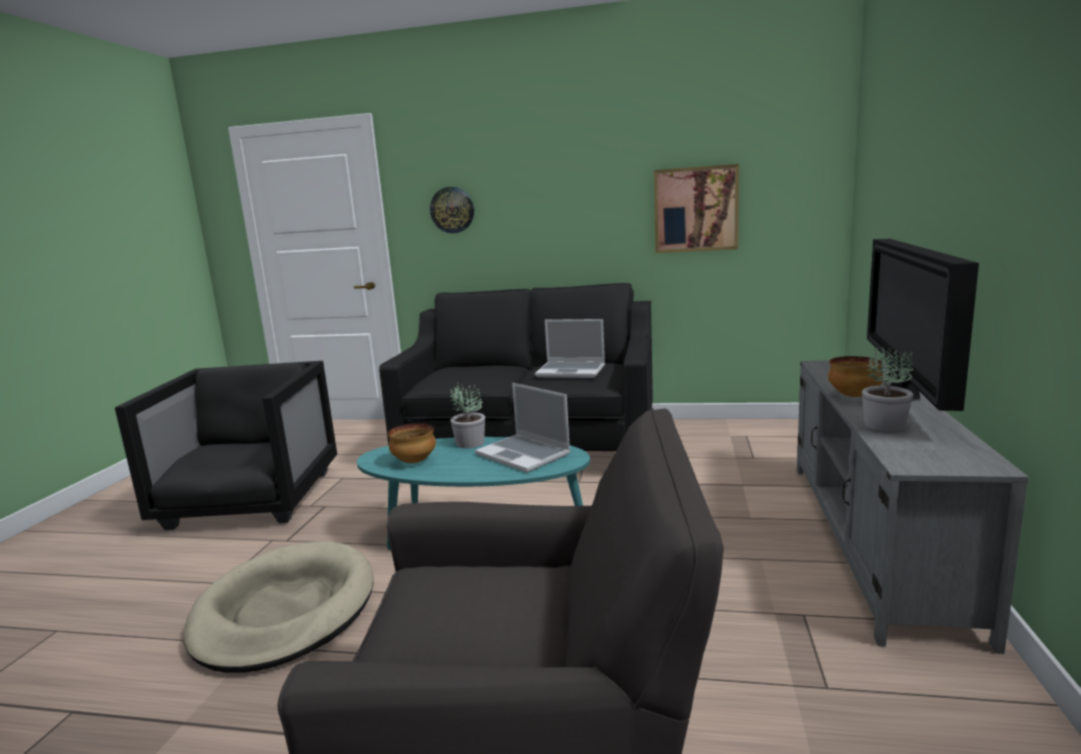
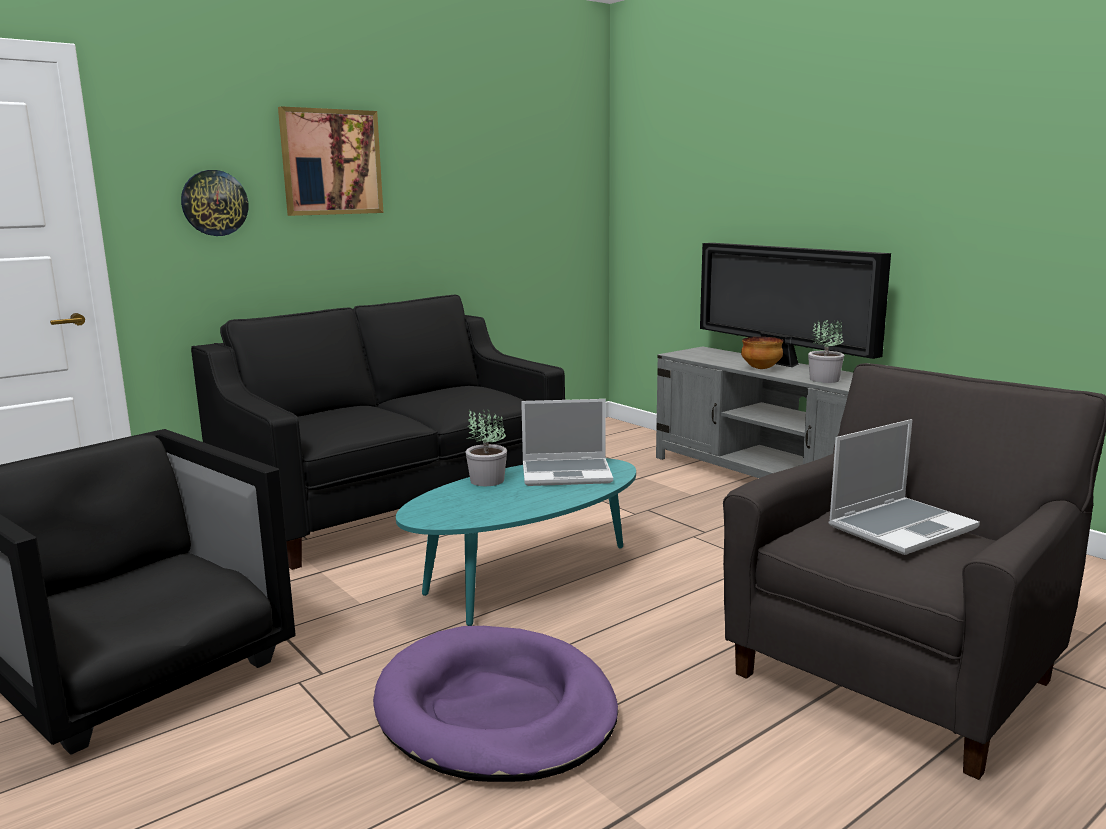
camera: 50 degrees left, 0 degrees up
(285, 611) = (495, 711): beige dog bed -> purple dog bed
(414, 462) = (481, 508): bowl -> none
(572, 371) = (463, 396): laptop -> laptop (901, 527)
(695, 209) = (493, 214): picture -> picture (331, 162)

